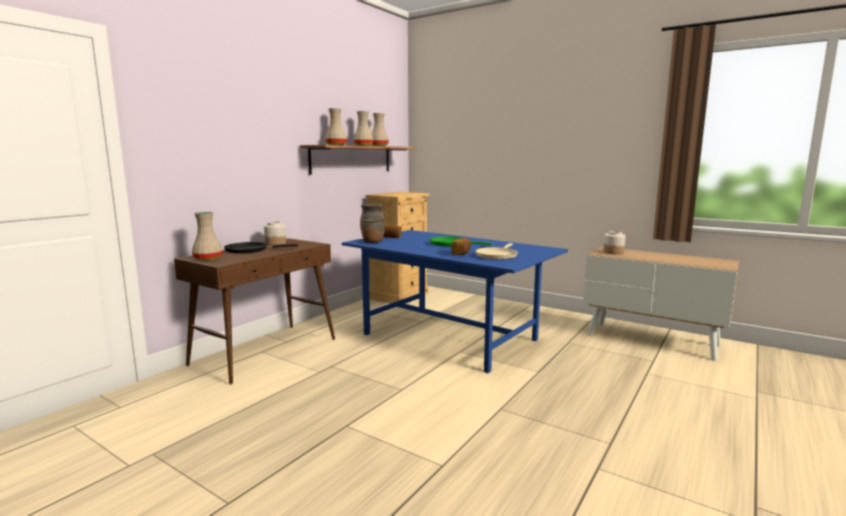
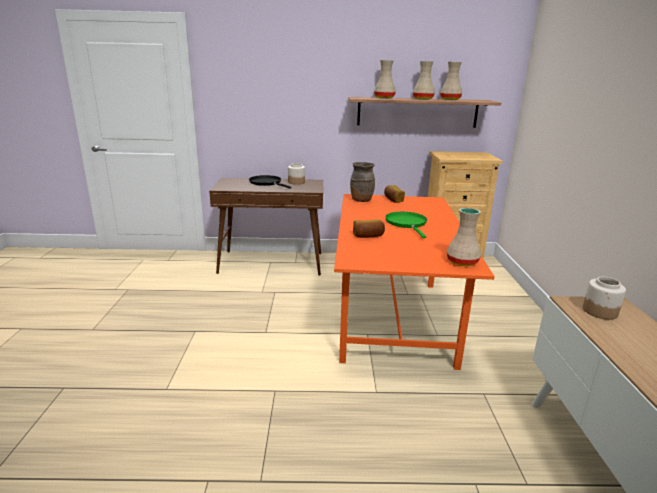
camera: 55 degrees right, 10 degrees up
(207, 259) = (228, 183): beige vase -> beige vase (461, 262)
(448, 337) = (391, 317): blue dining table -> orange dining table
(497, 255) = (387, 250): beige frying pan -> none

